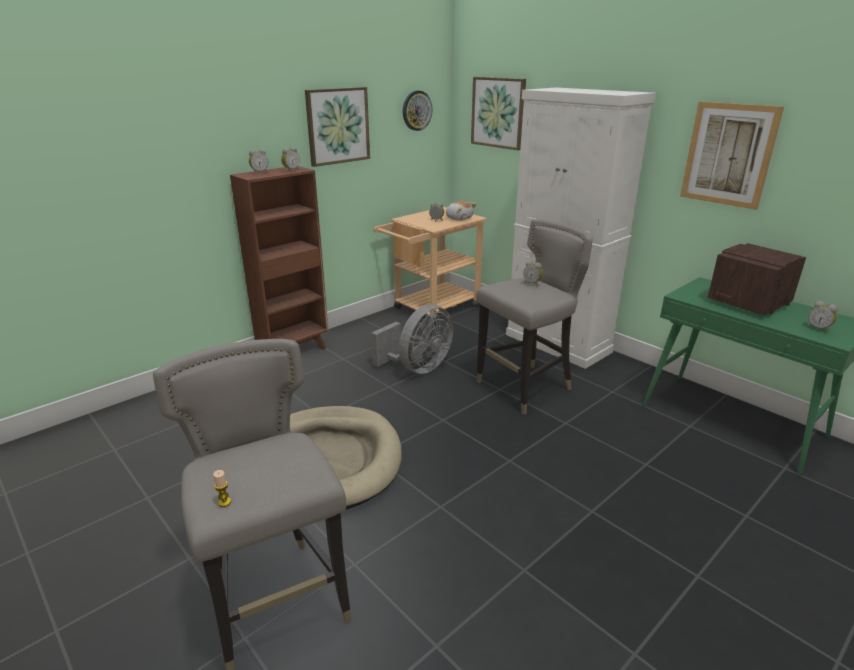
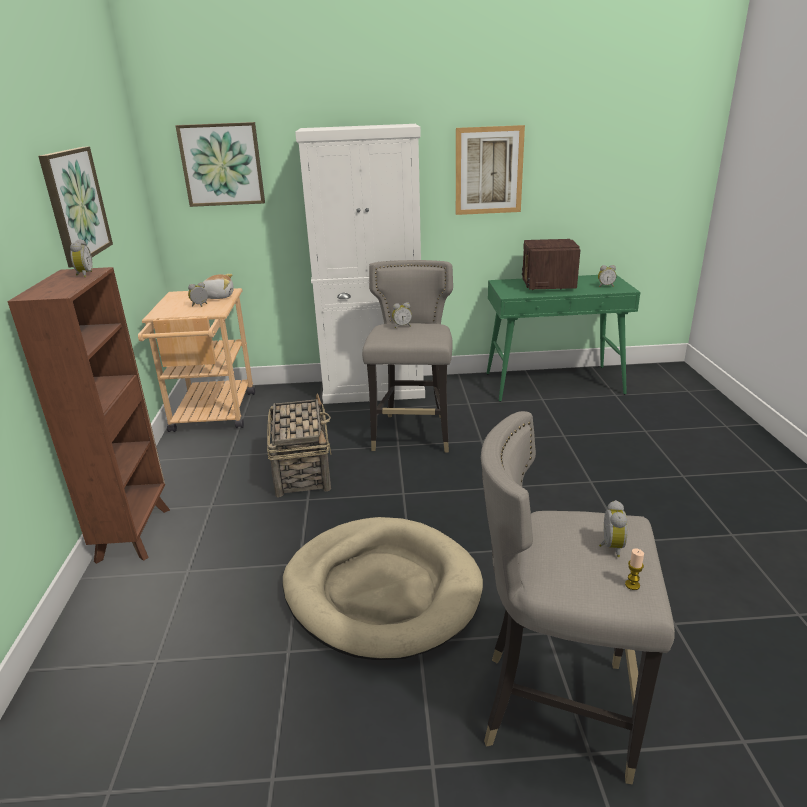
camera: 50 degrees left, 0 degrees up
(259, 173) = (49, 287): alarm clock -> alarm clock (610, 547)
(416, 110) = (124, 174): wall clock -> none
(418, 368) = (302, 469): grey fan -> basket

